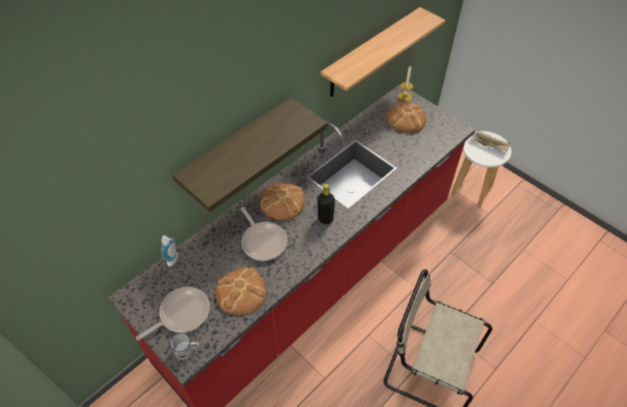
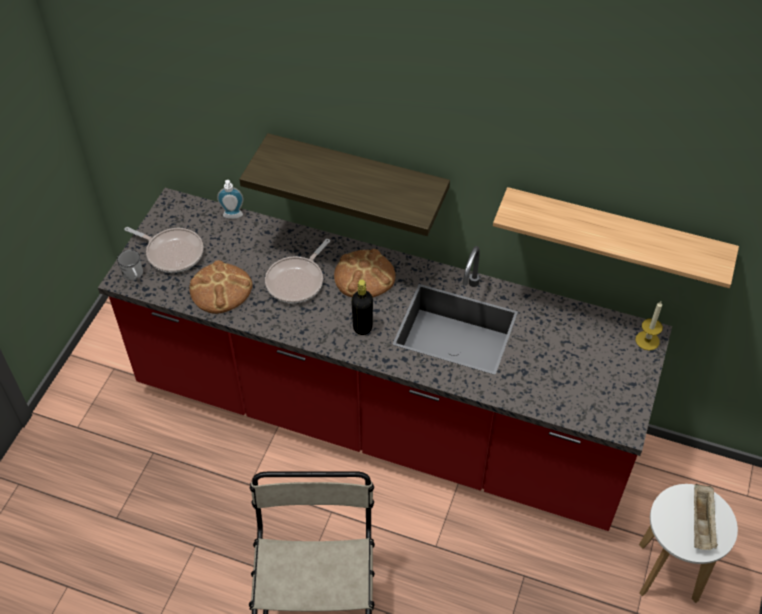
camera: 65 degrees right, 0 degrees up
(406, 119) = (600, 356): bread -> none

